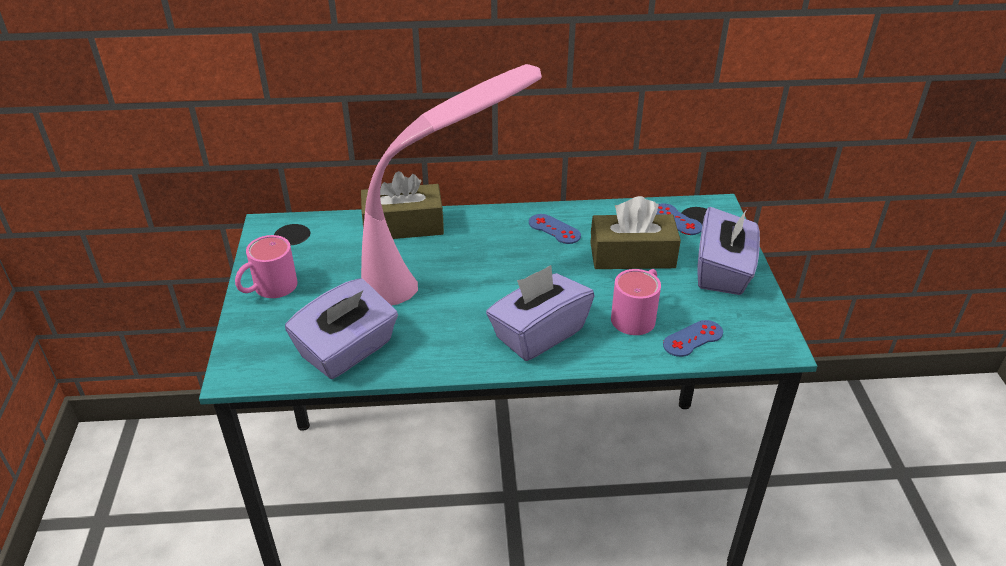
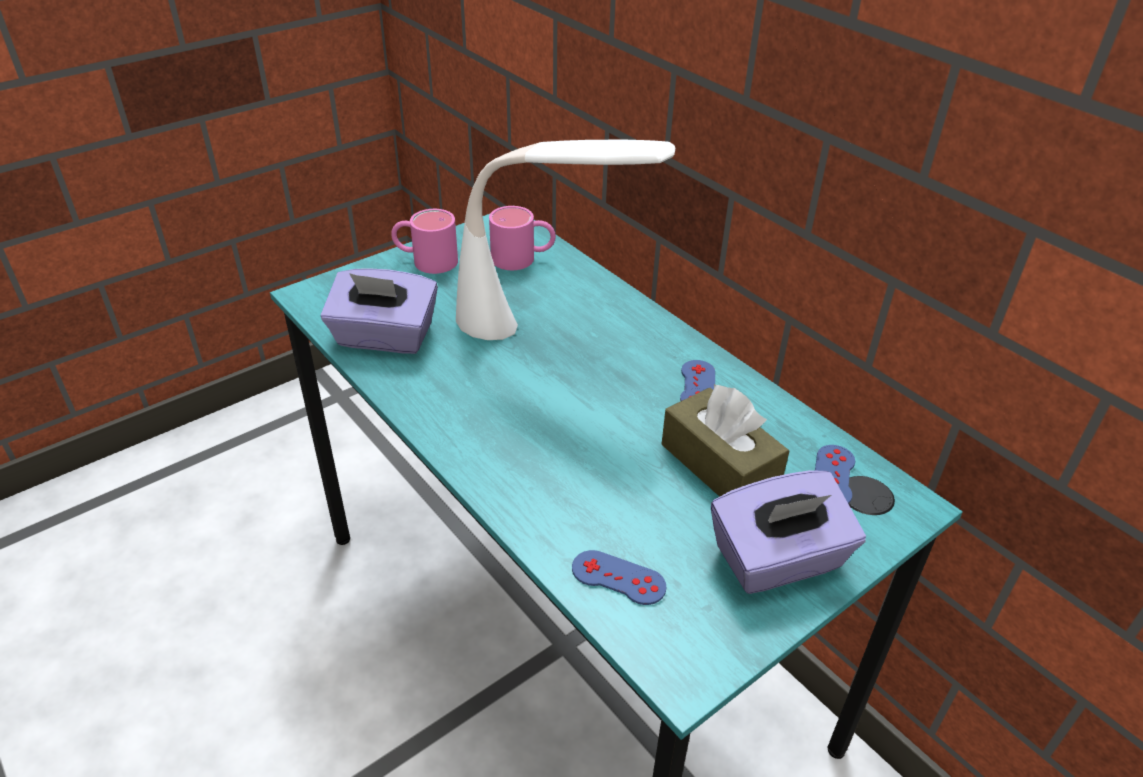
camera: 55 degrees right, 0 degrees up
(403, 226) = (589, 289): brown tissue box -> none
(451, 272) = (551, 347): pink table lamp -> white table lamp
(538, 333) = (513, 445): purple tissue box -> none
(638, 313) = (618, 511): pink mug -> pink mug (523, 258)

